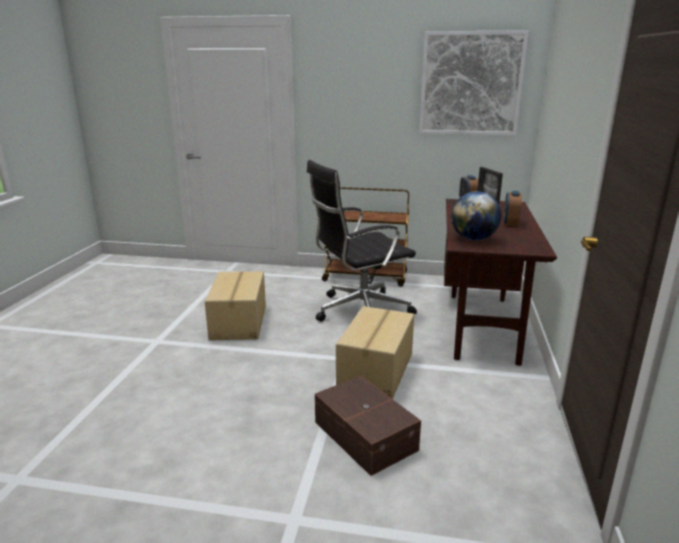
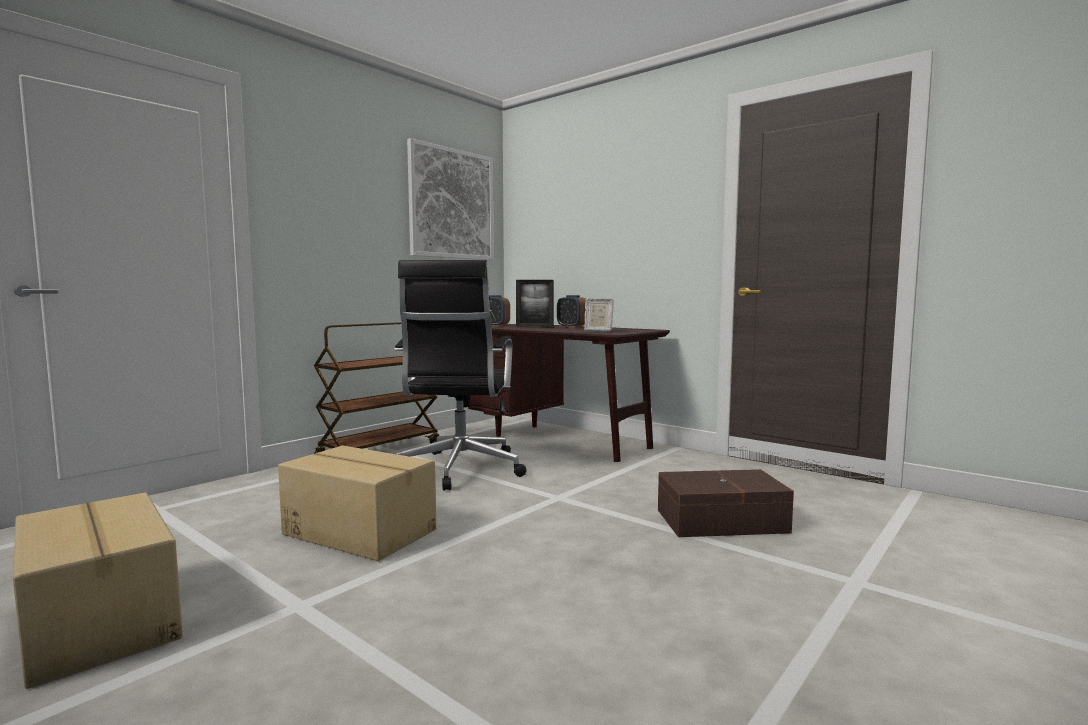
camera: 60 degrees left, 15 degrees down
(377, 370) = (601, 491): cardboard box -> cardboard box (103, 620)
(473, 239) = (598, 331): globe -> picture frame

